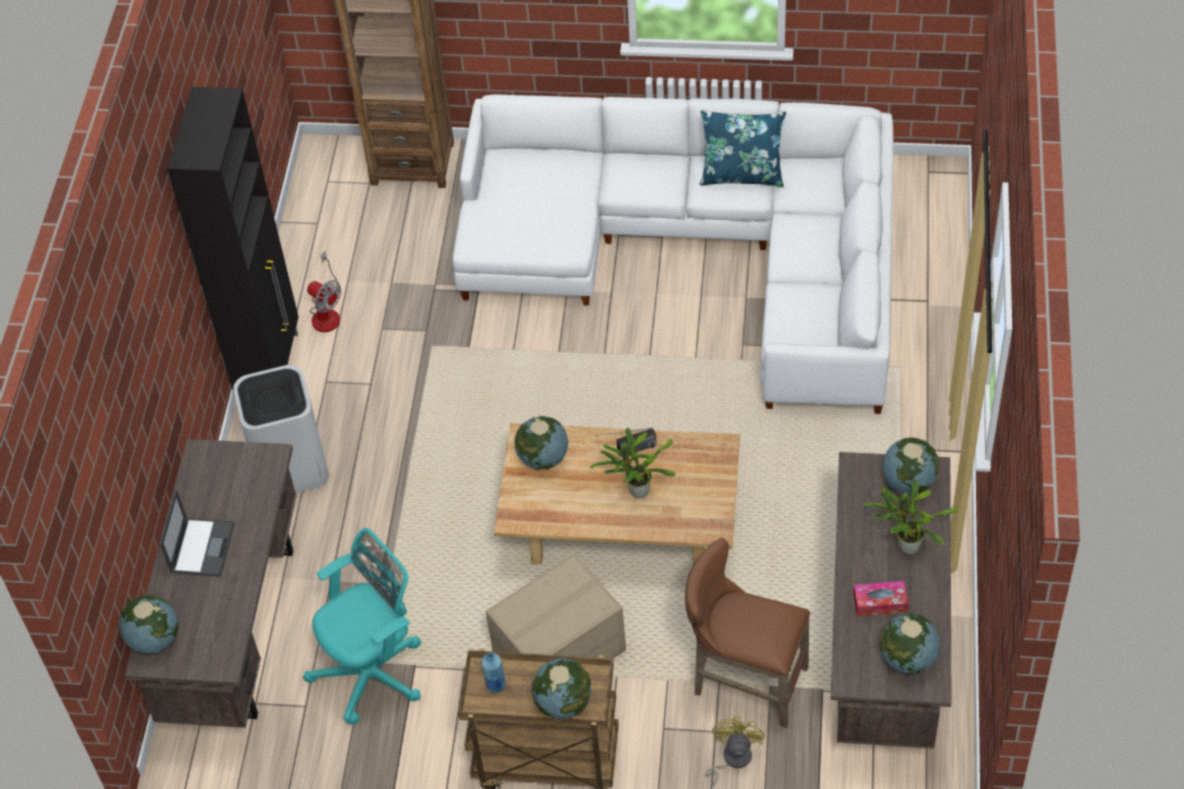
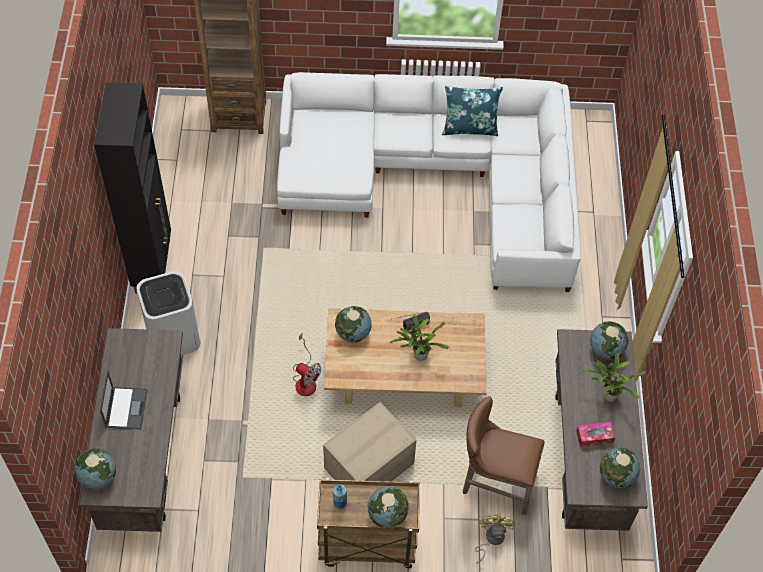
camera: 10 degrees left, 5 degrees up
(326, 312) = (188, 224): fan -> fan (305, 379)
(374, 672) = (244, 484): turquoise office chair -> none

